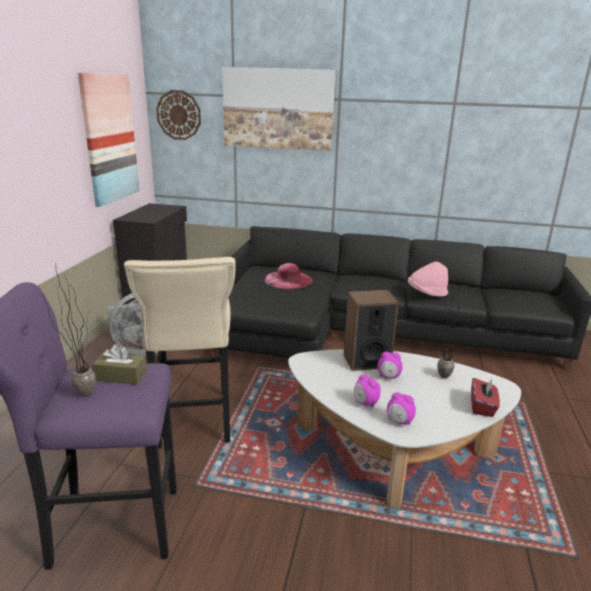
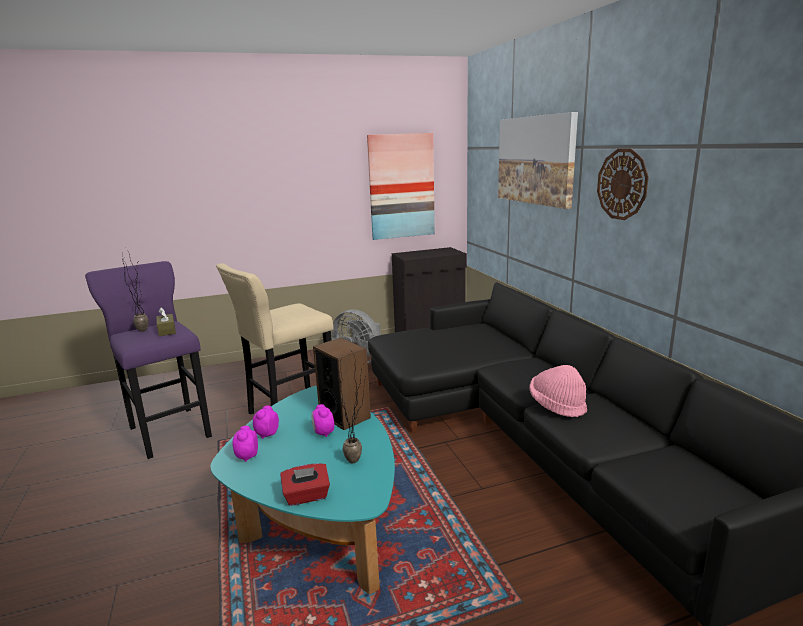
camera: 60 degrees right, 5 degrees down
(179, 115) = (480, 168): wall clock -> wall clock (622, 184)
(288, 280) = (466, 340): pink hat -> none
(392, 453) = (319, 516): white coffee table -> turquoise coffee table

